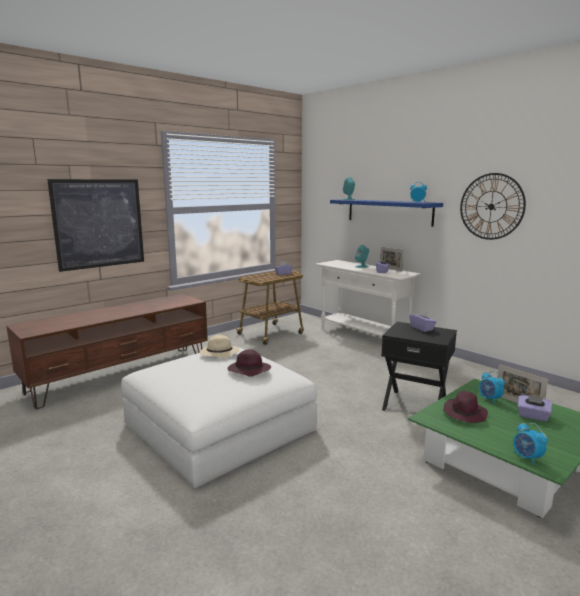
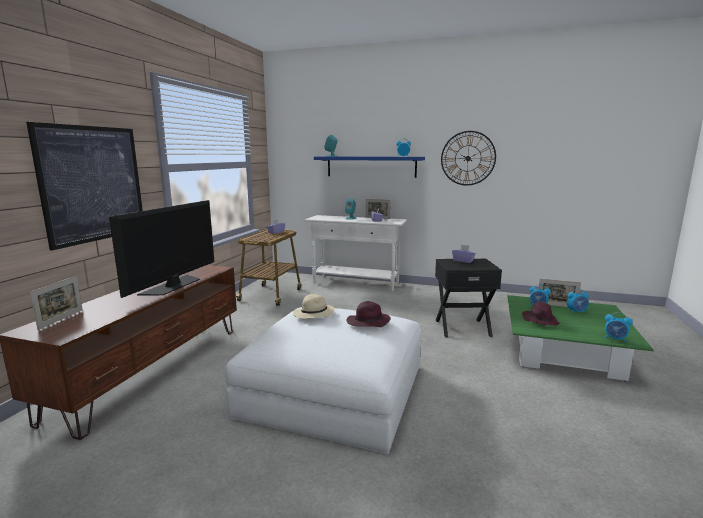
camera: 30 degrees left, 0 degrees up
(46, 322) = (61, 319): none -> picture frame
(141, 310) = (173, 285): none -> television
(532, 416) = (576, 312): purple tissue box -> alarm clock

